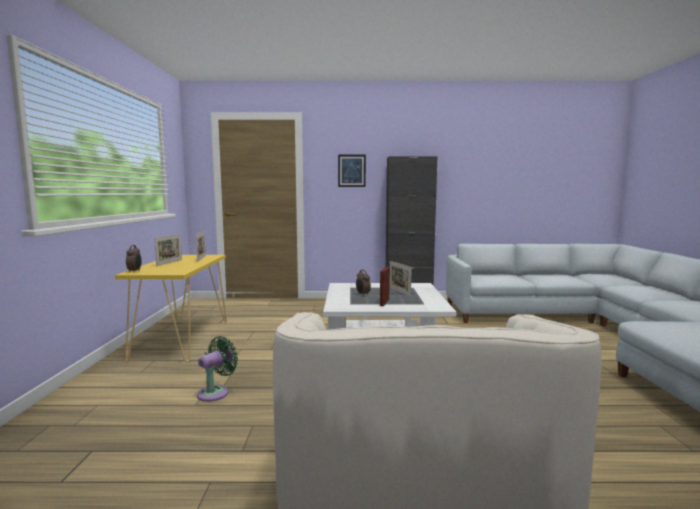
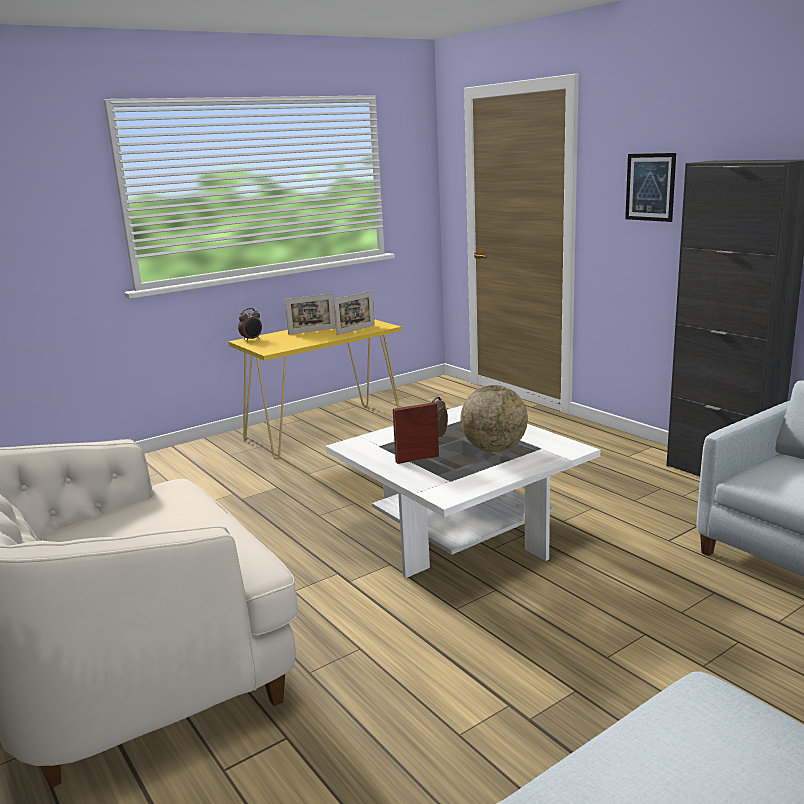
camera: 55 degrees right, 10 degrees up
(216, 392) = (228, 501): green fan -> none
(399, 292) = (494, 449): picture frame -> globe

